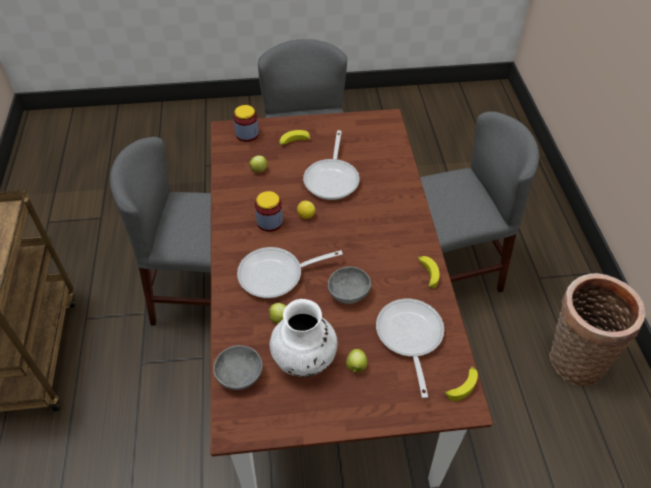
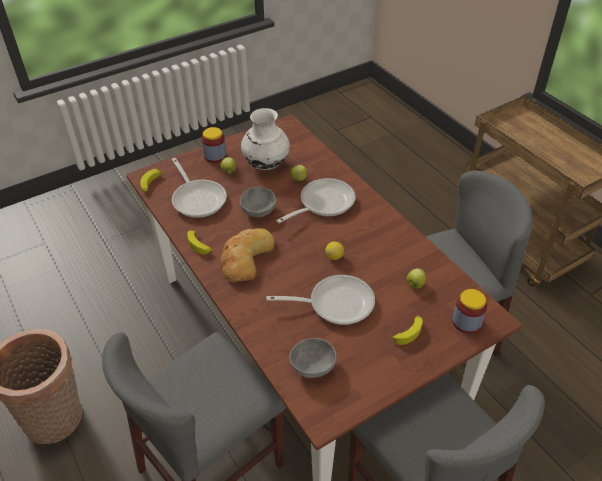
camera: 155 degrees right, 5 degrees down
(239, 376) = (301, 144): grey bowl -> grey bowl (312, 366)
(269, 222) = (361, 239): jar -> jar (215, 156)
(332, 179) = (335, 303): frying pan -> frying pan turned 105 degrees clockwise
(388, 244) = (245, 258): none -> bread

